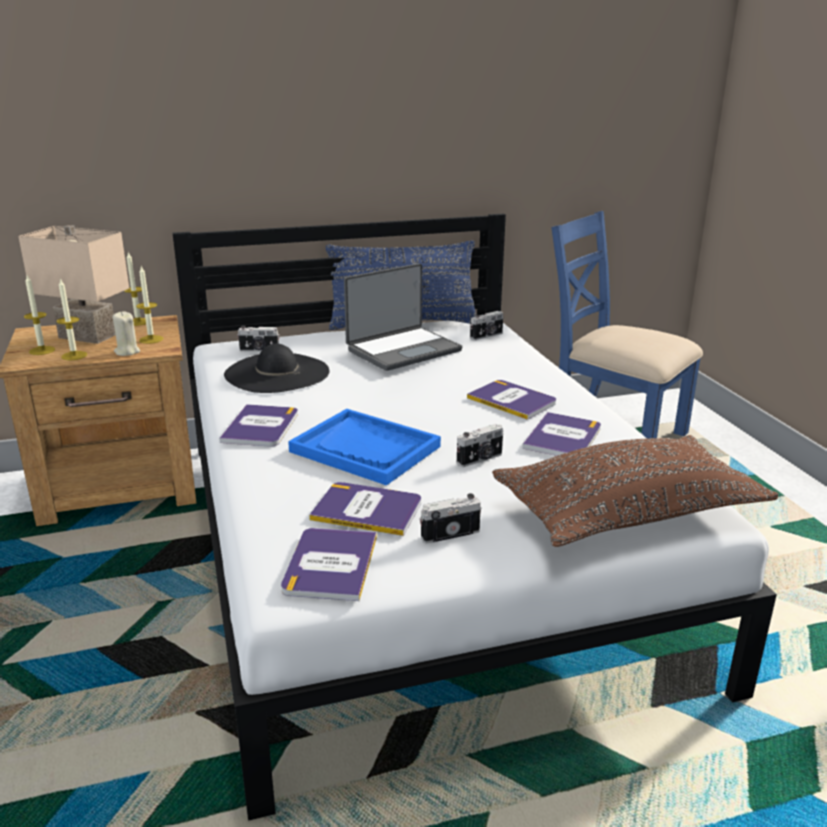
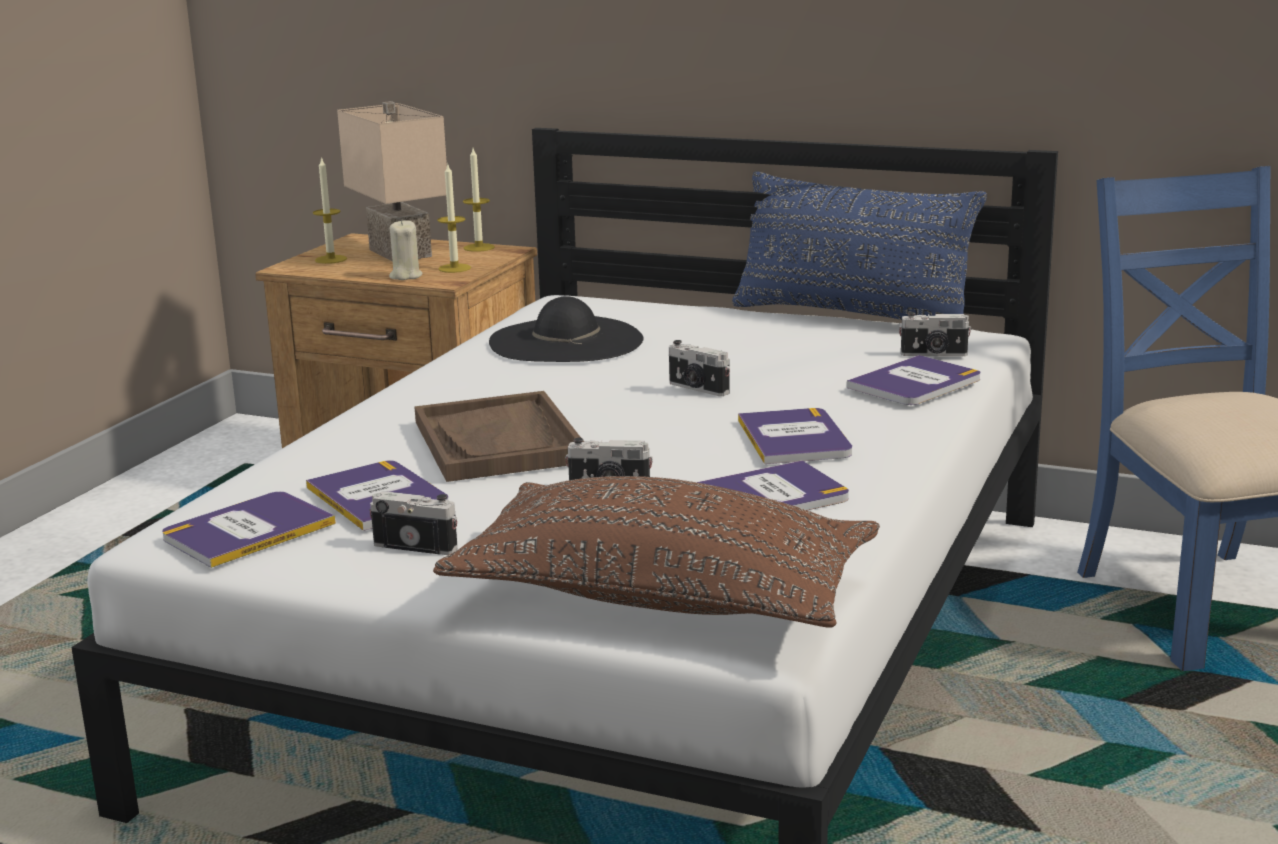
camera: 40 degrees right, 5 degrees down
(74, 356) = (349, 270): candle -> none
(259, 350) = (596, 312): camera -> camera (697, 389)
(261, 427) = (437, 391): book -> book (915, 383)
(365, 449) = (499, 442): blue tray -> brown tray
(402, 350) = (770, 346): laptop -> none

